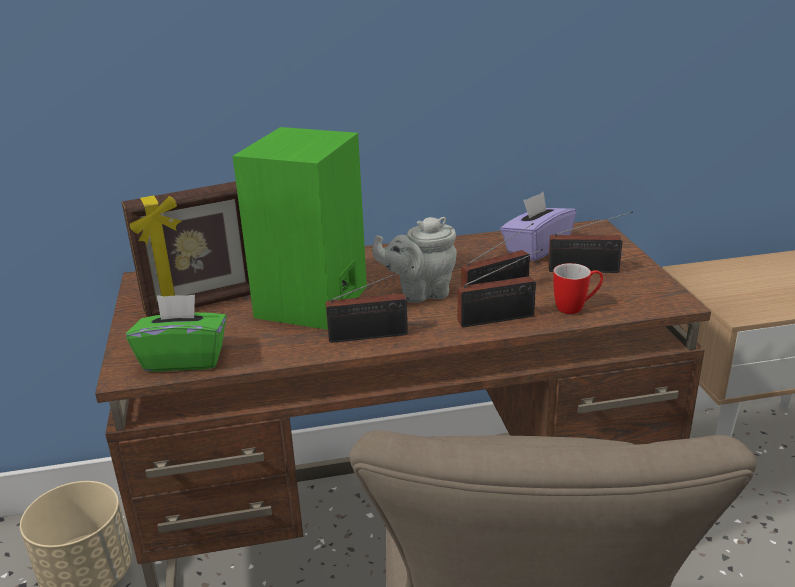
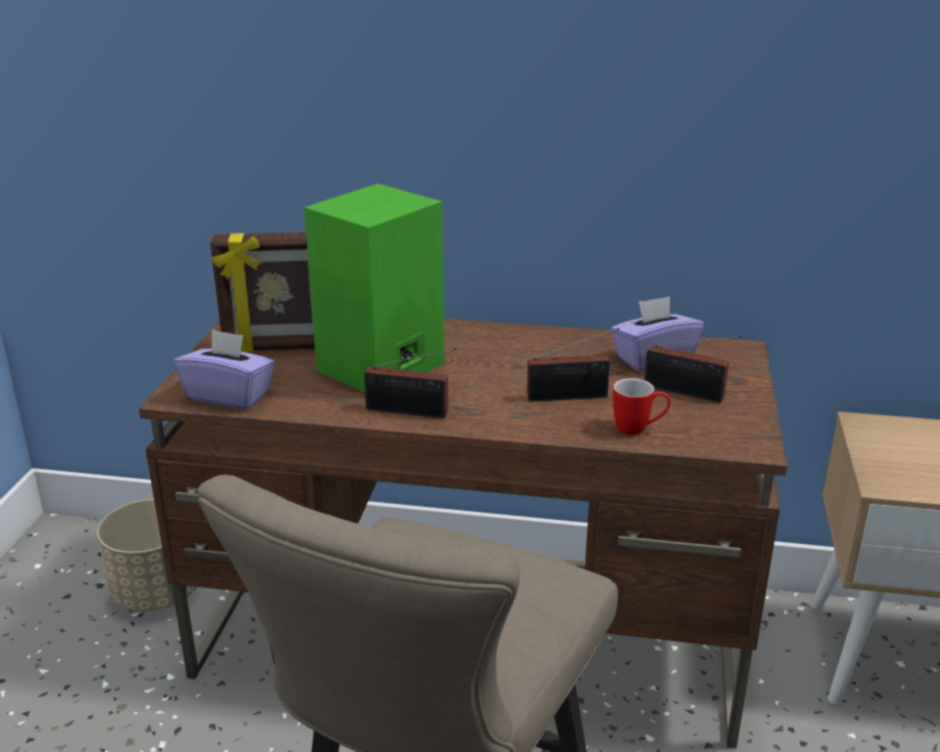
camera: 20 degrees right, 0 degrees up
(184, 359) = (229, 395): green tissue box -> purple tissue box
(420, 293) = (491, 380): grey teapot -> none
(500, 318) = (549, 423): radio -> none

